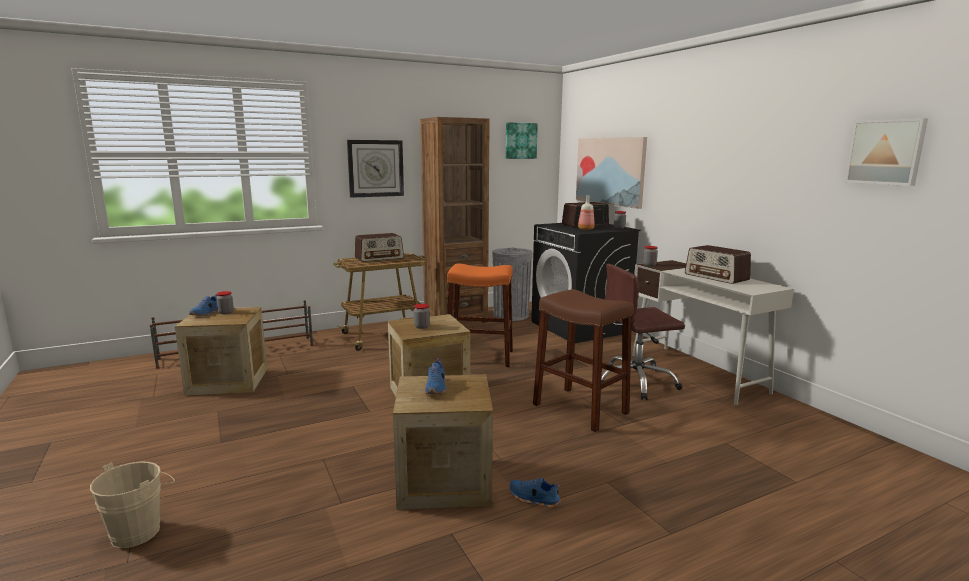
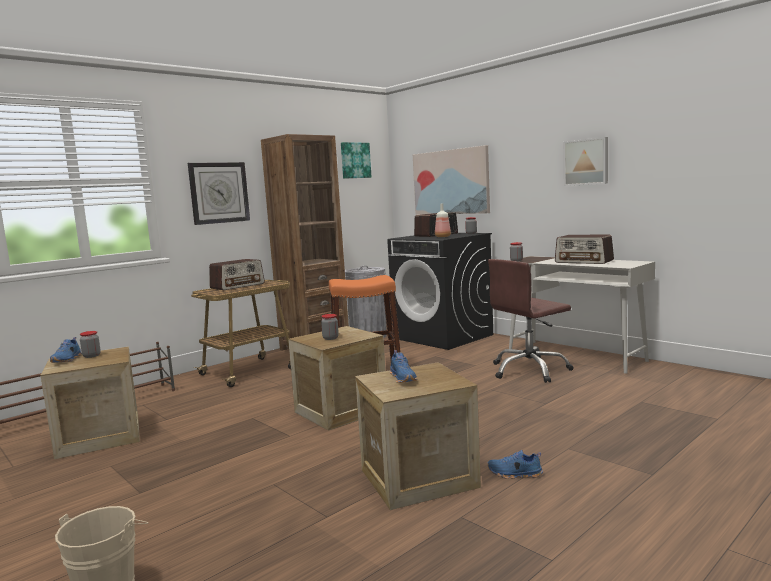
camera: 15 degrees left, 5 degrees down
(580, 409) = (497, 398): brown stool -> none
(886, 152) = (719, 133): picture -> picture (586, 162)

